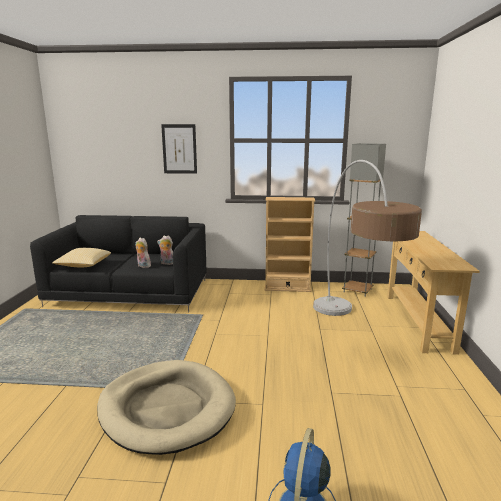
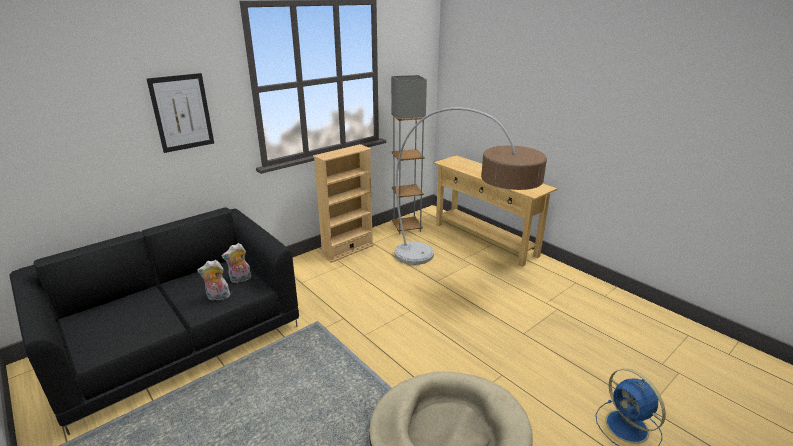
camera: 45 degrees left, 10 degrees up
(83, 265) = (121, 337): pillow -> none

